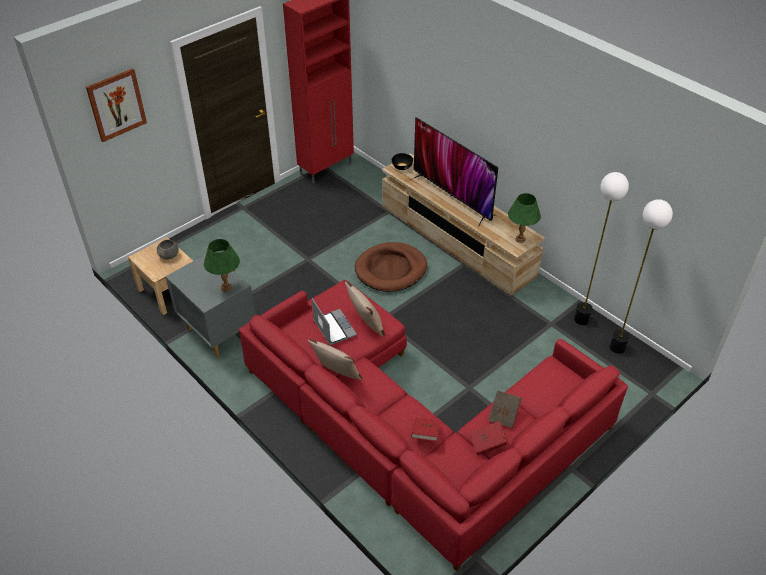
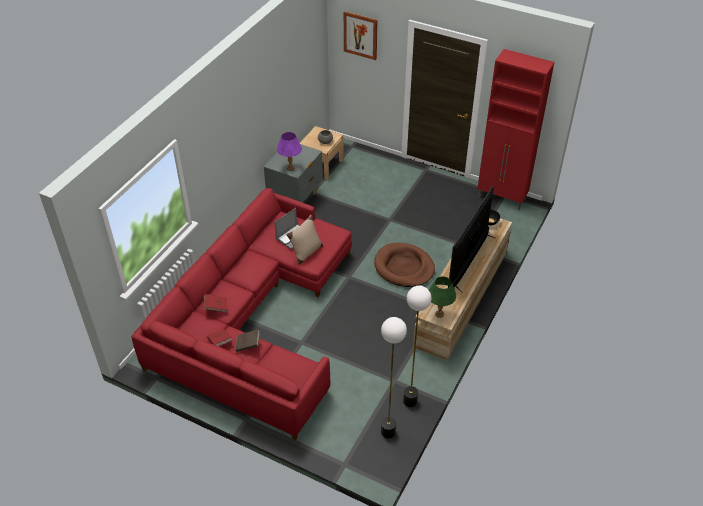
camera: 70 degrees right, 0 degrees up
(226, 287) = (290, 168): green table lamp -> purple table lamp
(337, 375) = (252, 251): beige pillow -> none

